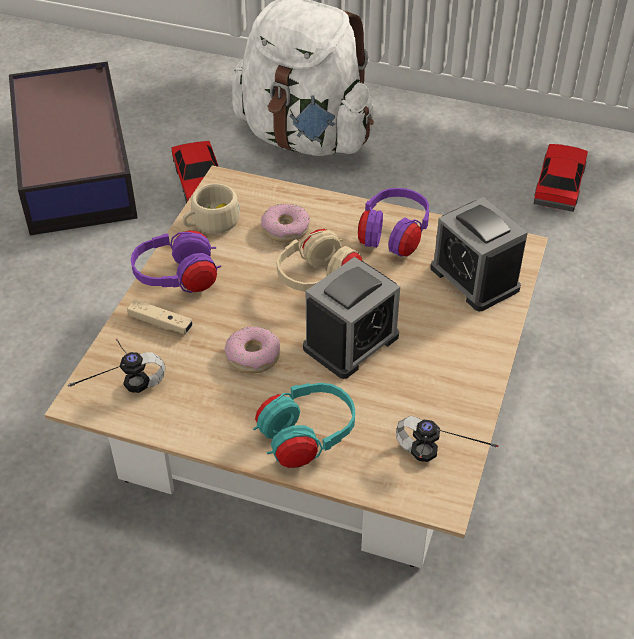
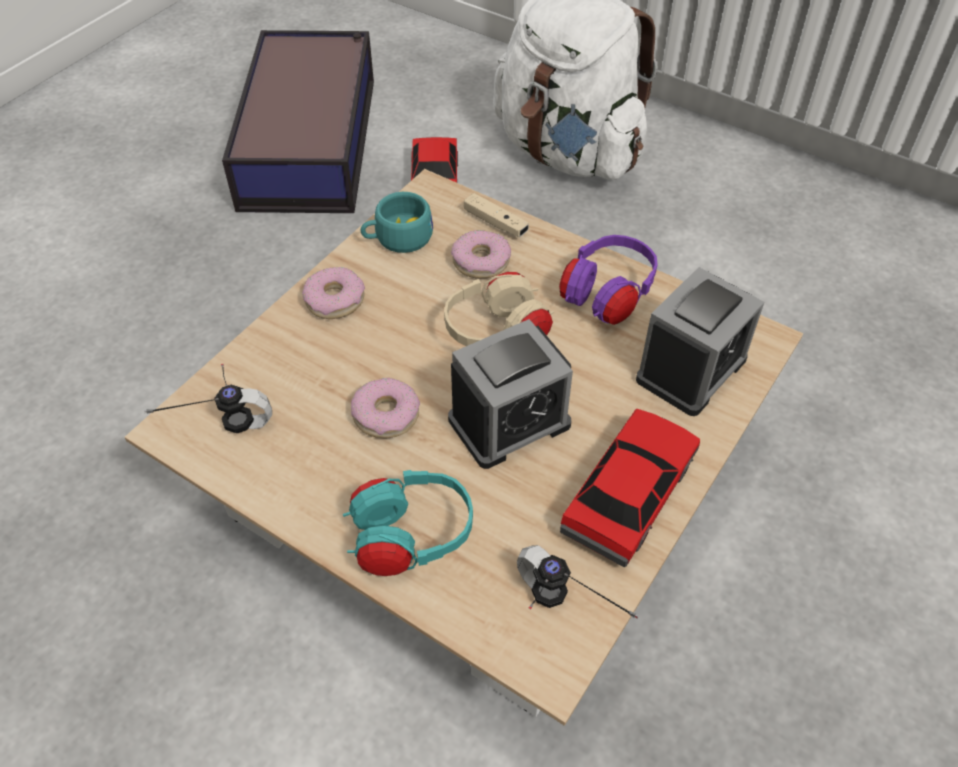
camera: 15 degrees right, 5 degrees up
(160, 323) = (295, 351): beige game controller -> beige game controller (495, 222)
(178, 279) = (335, 300): purple headphones -> donut
(210, 223) = (397, 238): beige cup -> turquoise cup
(474, 278) = (691, 369): alarm clock -> alarm clock turned 120 degrees counterclockwise
(559, 185) = (853, 260): toy car -> toy car (630, 493)

